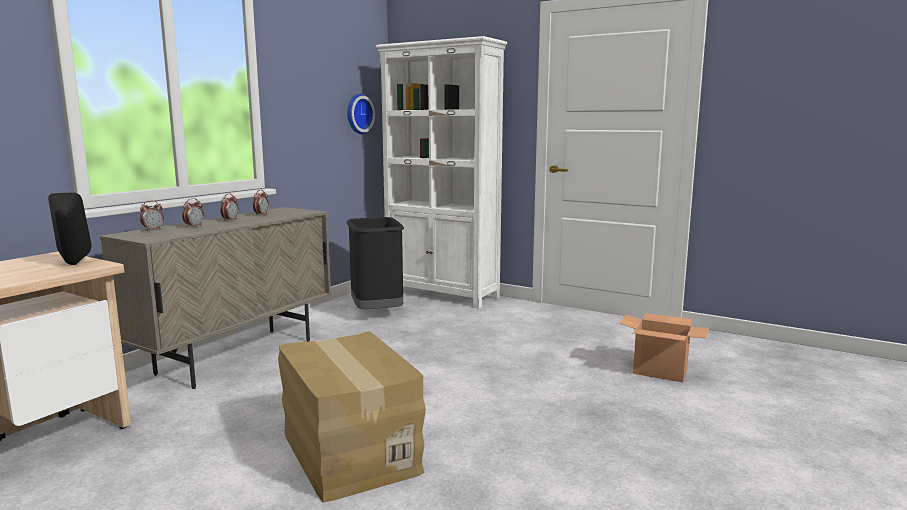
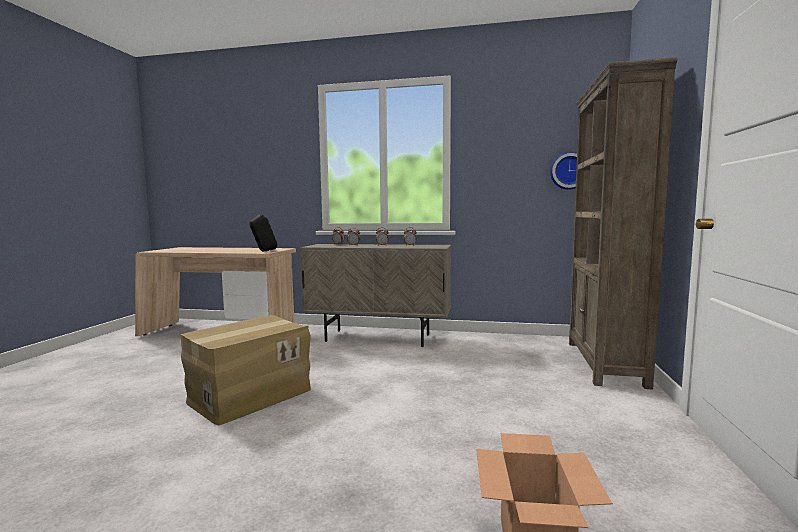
camera: 70 degrees right, 5 degrees down
(376, 312) = (510, 351): black trash can -> none
(442, 294) = (605, 363): white bookcase -> brown bookcase

